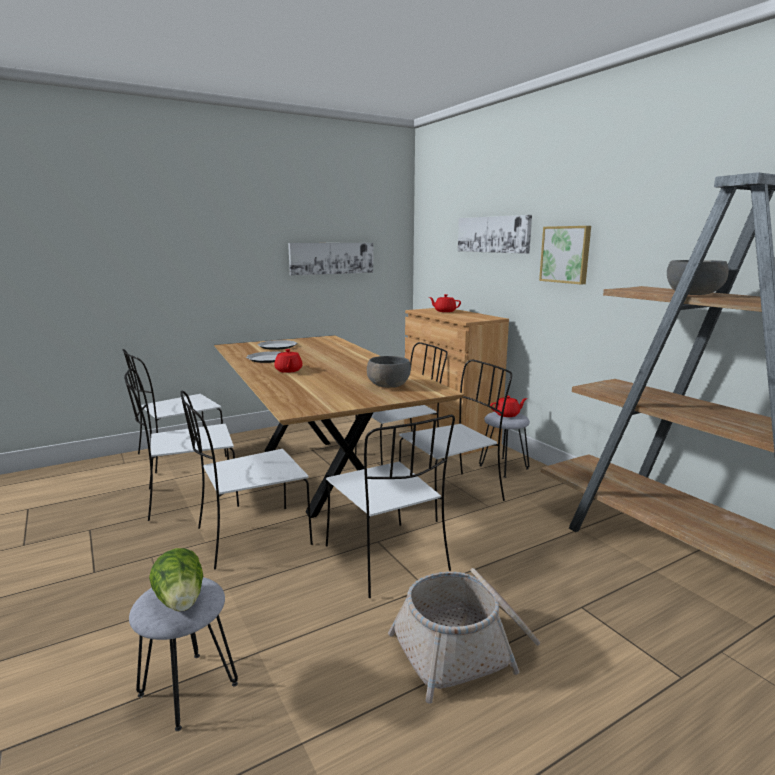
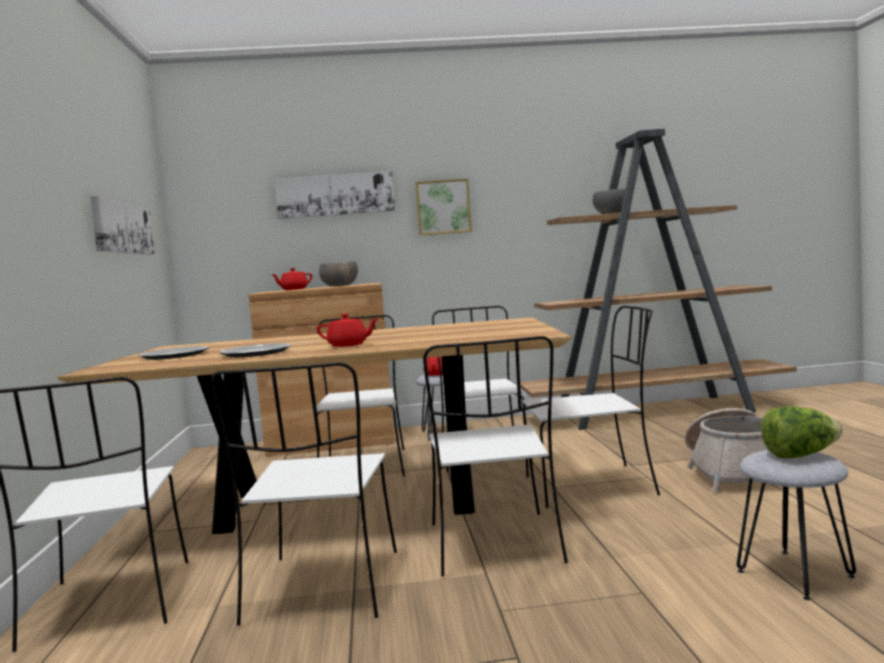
camera: 65 degrees left, 10 degrees down
(388, 385) = (478, 326): grey bowl -> grey bowl (339, 286)

